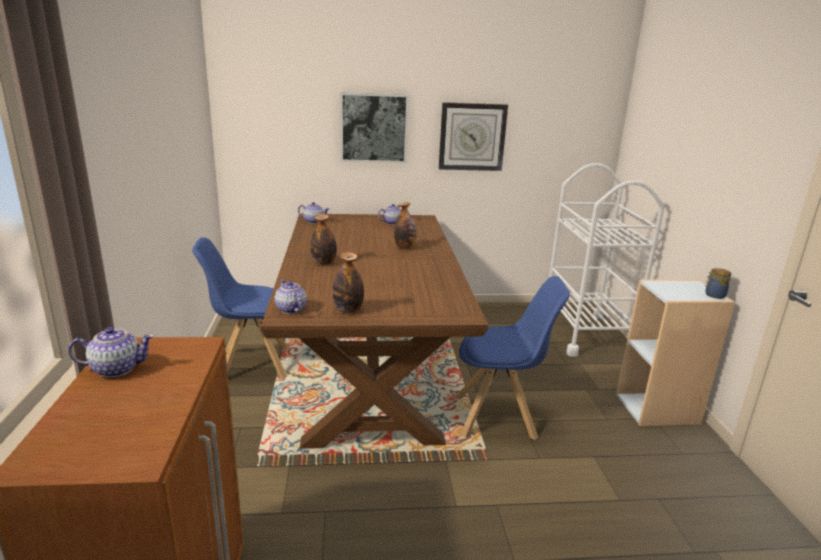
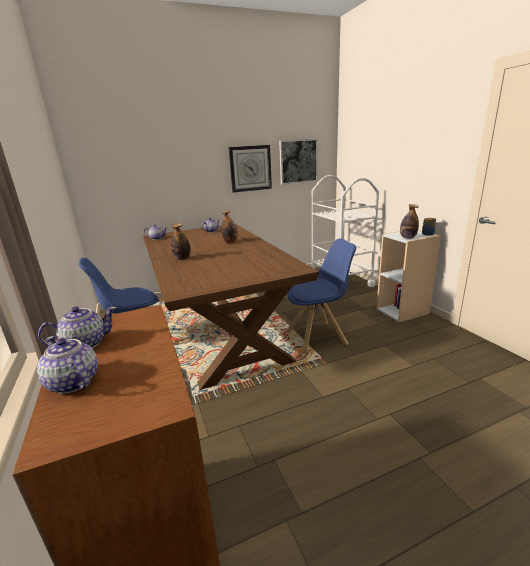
camera: 15 degrees left, 0 degrees up
(290, 309) = (179, 288): teapot -> teapot (73, 383)
(348, 310) = (221, 281): bottle -> bottle (407, 237)
(374, 128) = (185, 169): picture -> picture (298, 161)

